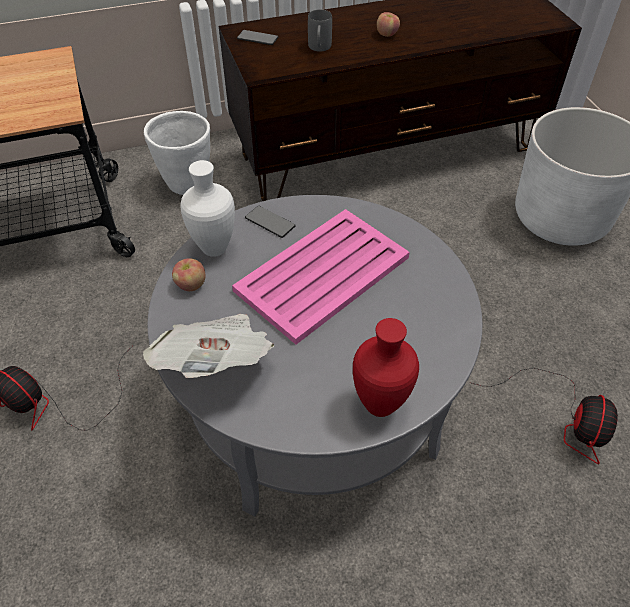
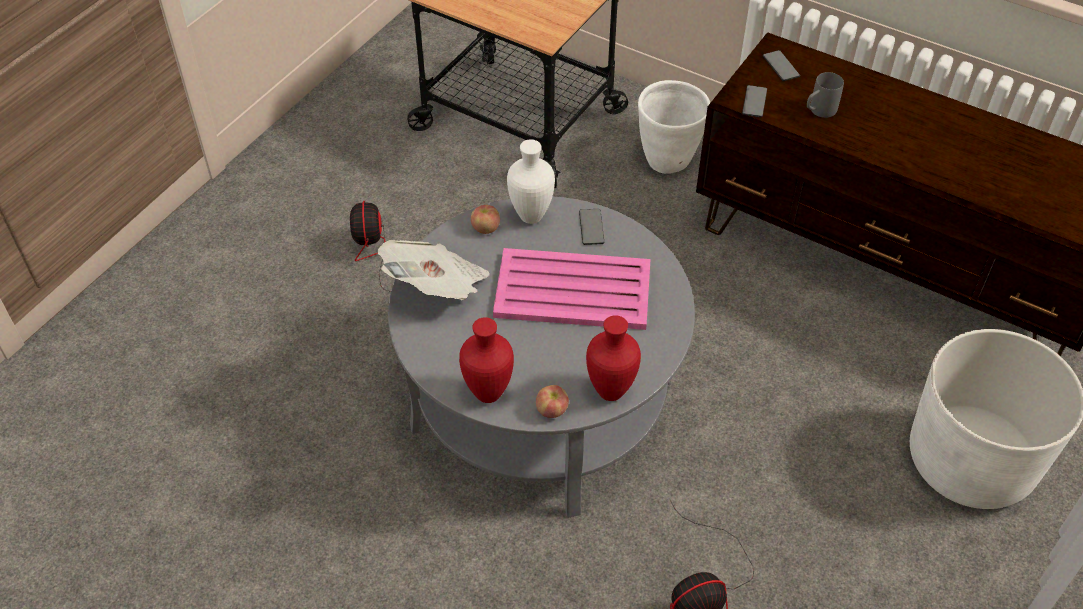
camera: 50 degrees right, 0 degrees up
(273, 66) = (754, 102): none -> phone
(386, 34) = (903, 138): apple -> apple (552, 410)
(454, 320) = (610, 393): none -> red vase

